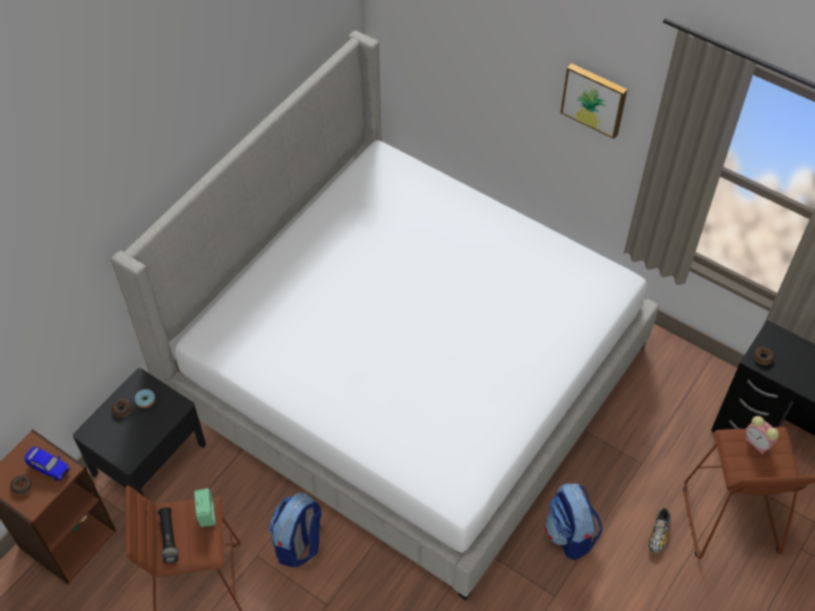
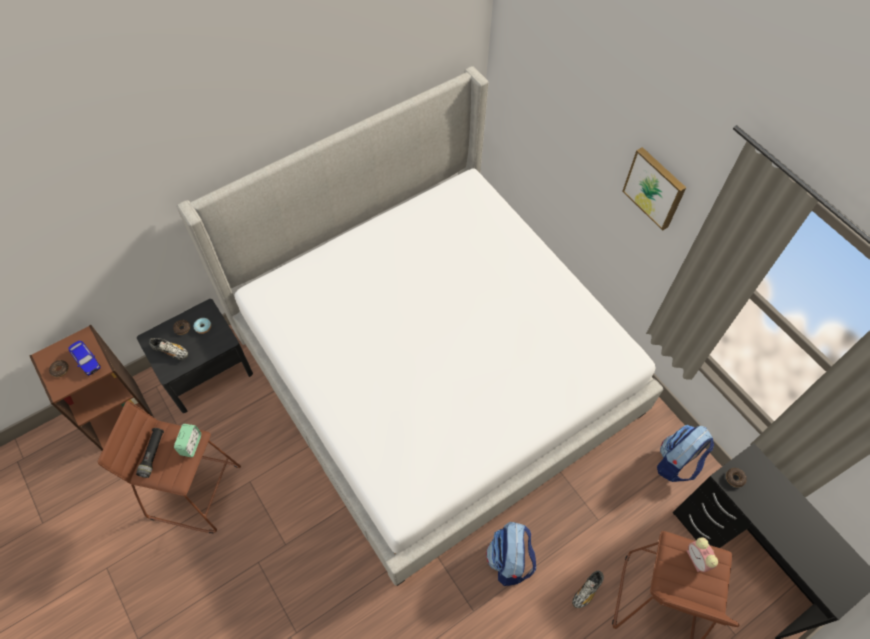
camera: 20 degrees right, 5 degrees up
(121, 437) = (171, 351): none -> shoe
(299, 544) = (286, 484): backpack -> backpack (676, 463)

